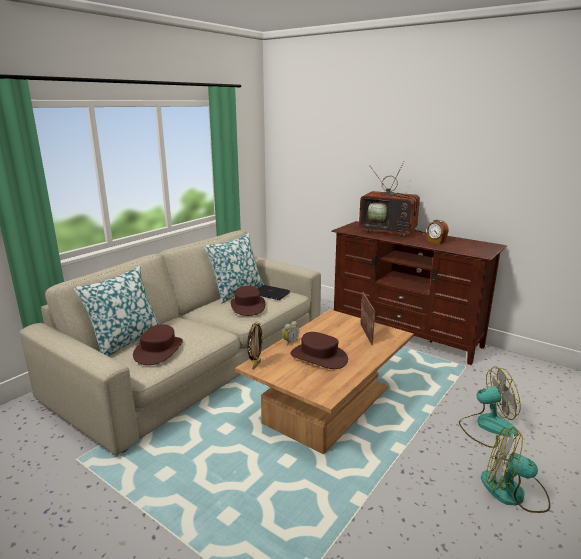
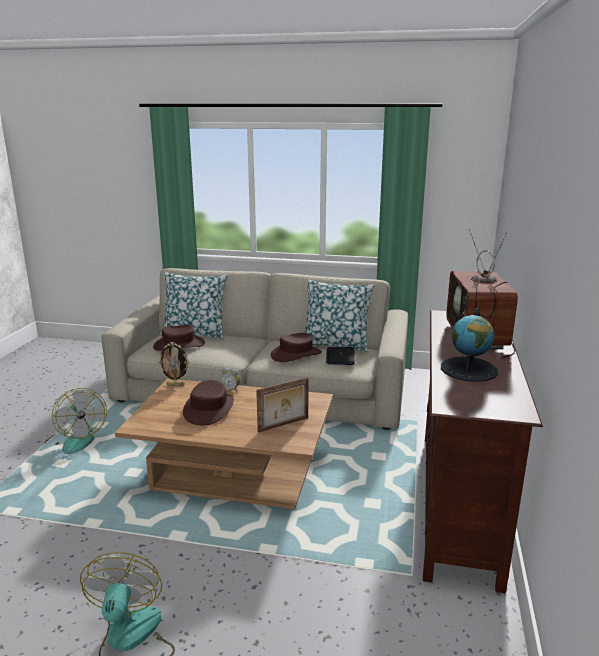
camera: 65 degrees right, 0 degrees up
(436, 242) = (469, 369): alarm clock -> globe
(487, 426) = (258, 609): fan -> fan (76, 440)

